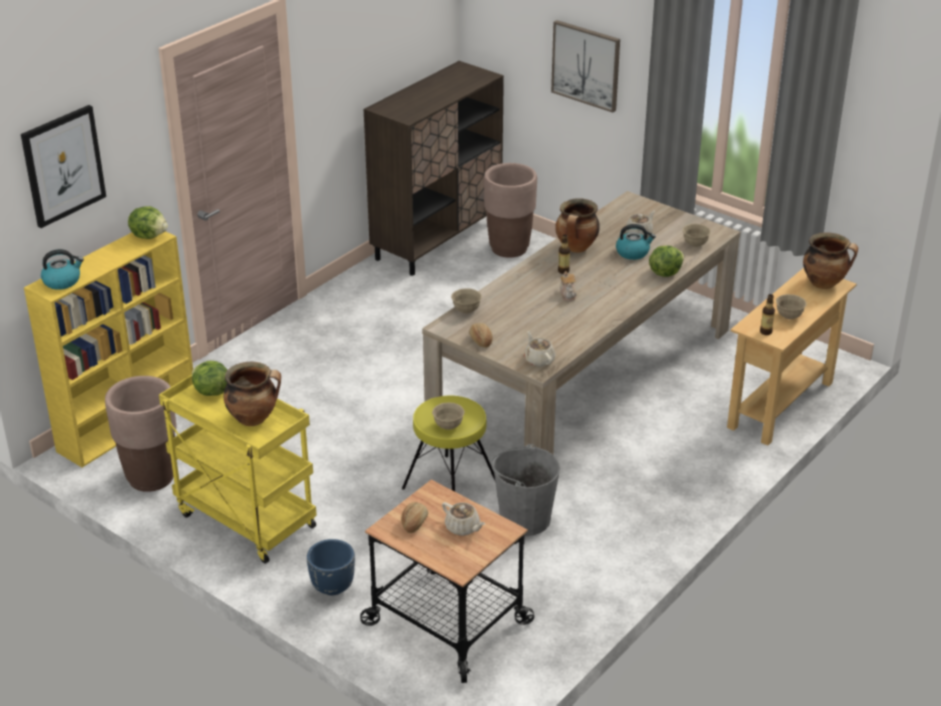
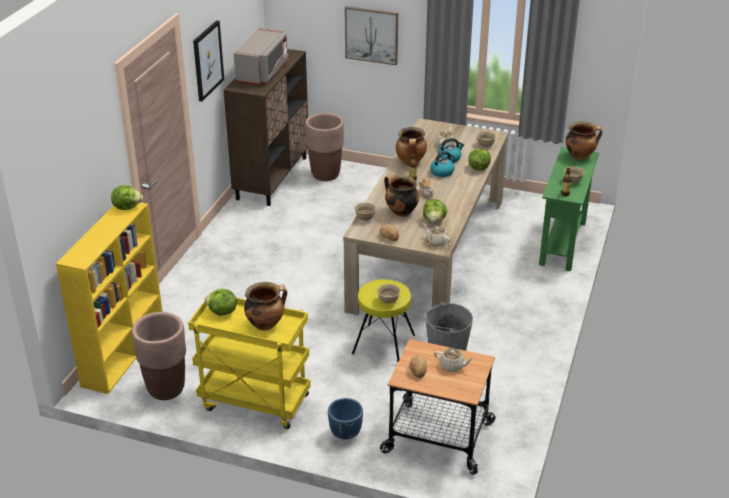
camera: 20 degrees left, 0 degrees up
(62, 281) = (84, 253): kettle -> kettle (442, 172)
(63, 165) = (69, 163): picture -> picture (207, 60)
(428, 94) = (262, 72): none -> grey microwave
(518, 311) = (400, 212): none -> cooking pot
(555, 332) = (434, 221): none -> lettuce
(780, 405) = (562, 243): beige console table -> green console table

